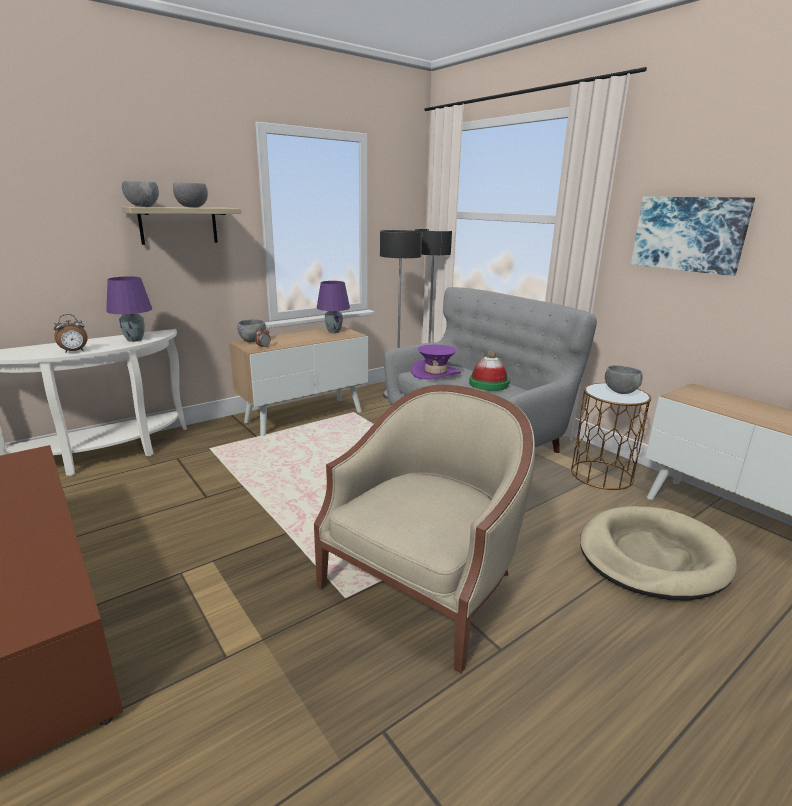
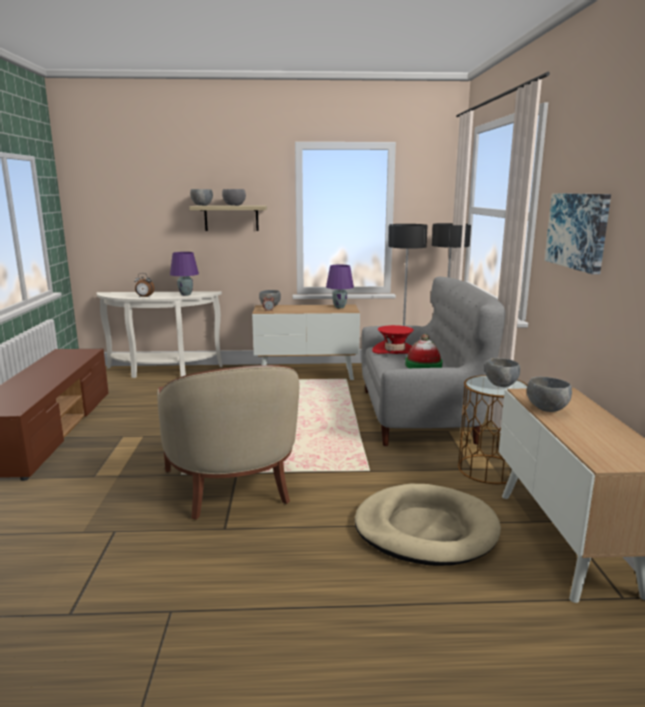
camera: 35 degrees right, 5 degrees down
(425, 585) = (232, 485): beige armchair -> beige armchair turned 90 degrees clockwise
(435, 373) = (394, 351): purple hat -> red hat
(727, 409) = (546, 409): none -> grey bowl

